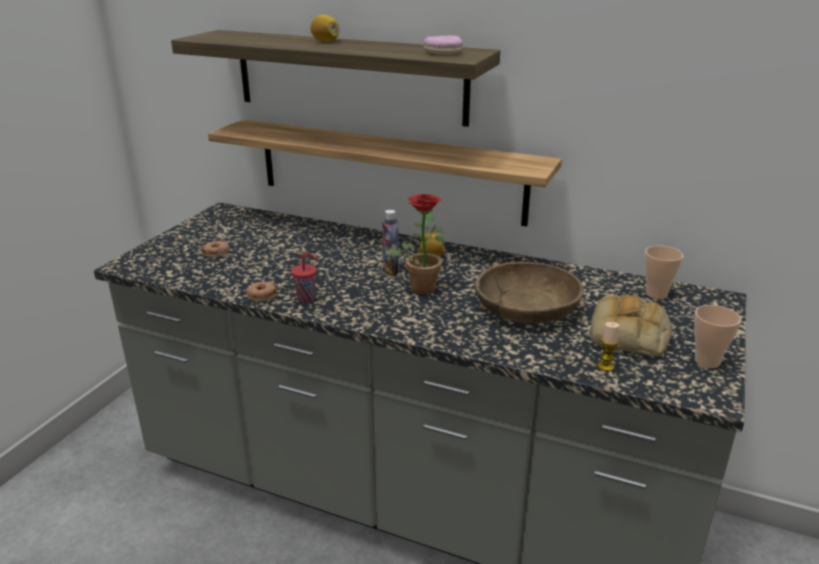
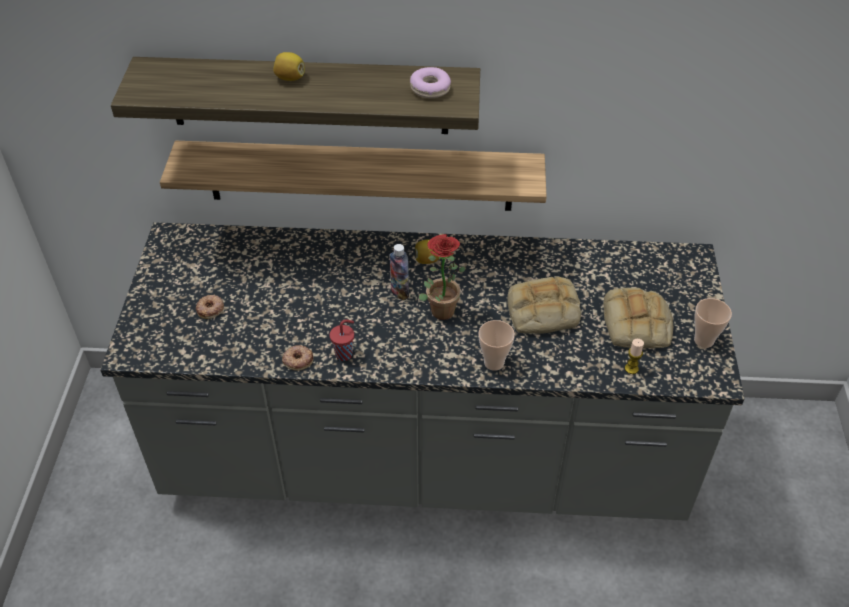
camera: 20 degrees left, 20 degrees up
(525, 307) = (542, 312): brown bowl -> bread
(656, 294) = (642, 264): cup -> cup (494, 362)

